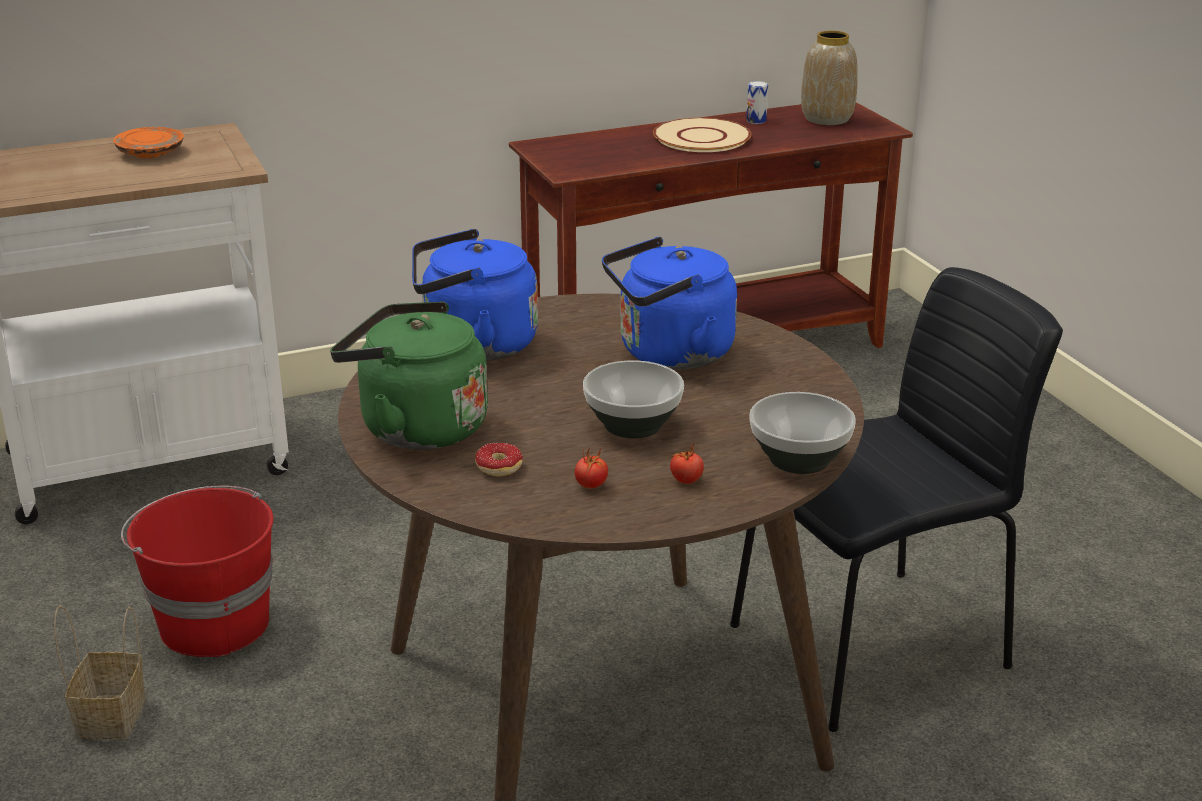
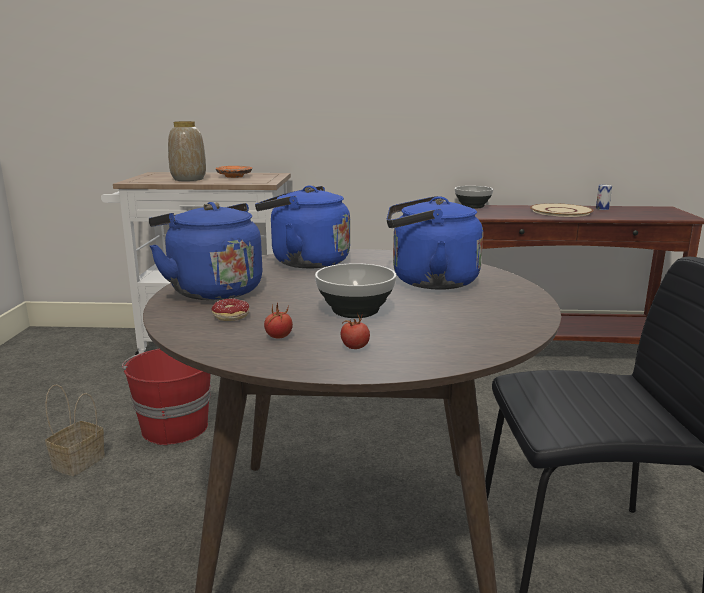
camera: 25 degrees right, 10 degrees down
(416, 427) = (212, 290): green kettle -> blue kettle
(799, 459) = (466, 351): bowl -> bowl (473, 206)
(826, 119) = (651, 211): vase -> vase (188, 179)

